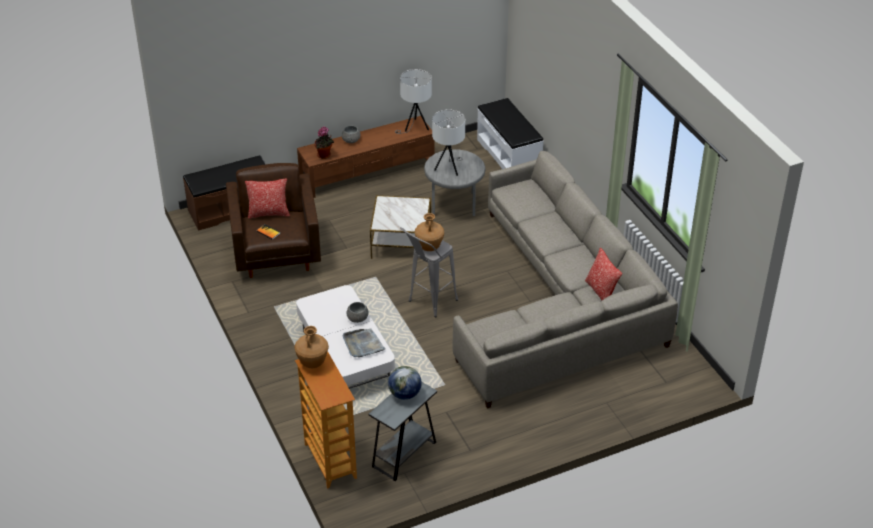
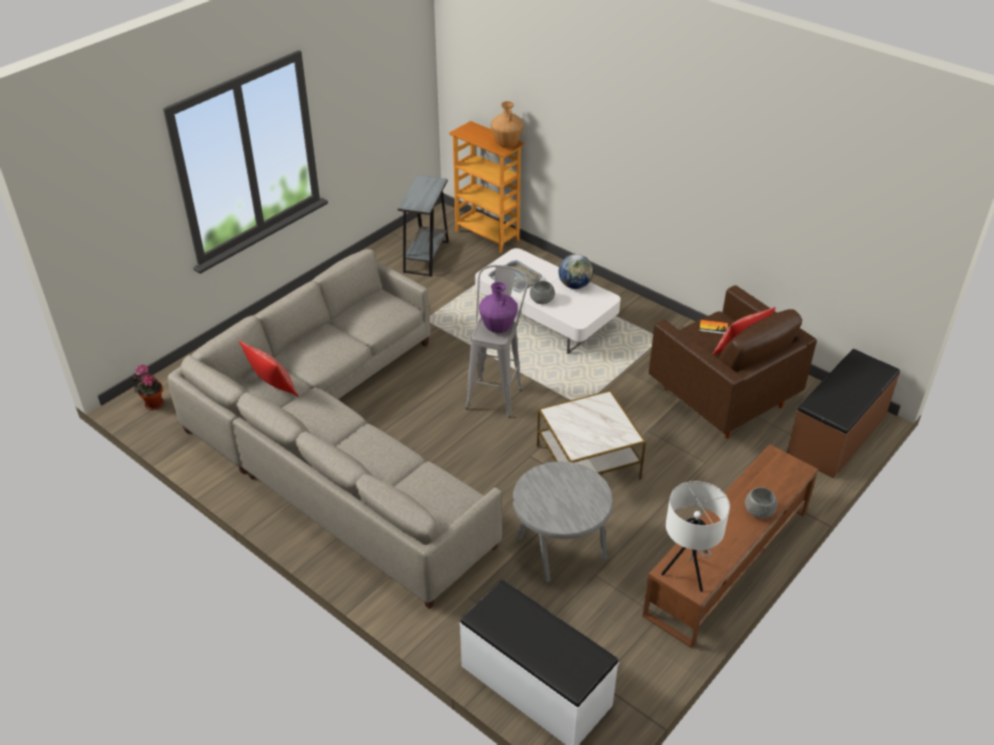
camera: 155 degrees right, 0 degrees up
(325, 155) = (767, 469): potted plant -> potted plant (152, 404)
(404, 394) = (425, 198): globe -> globe (575, 285)
(429, 247) = (498, 328): brown vase -> purple vase
(449, 168) = (568, 489): white table lamp -> none

